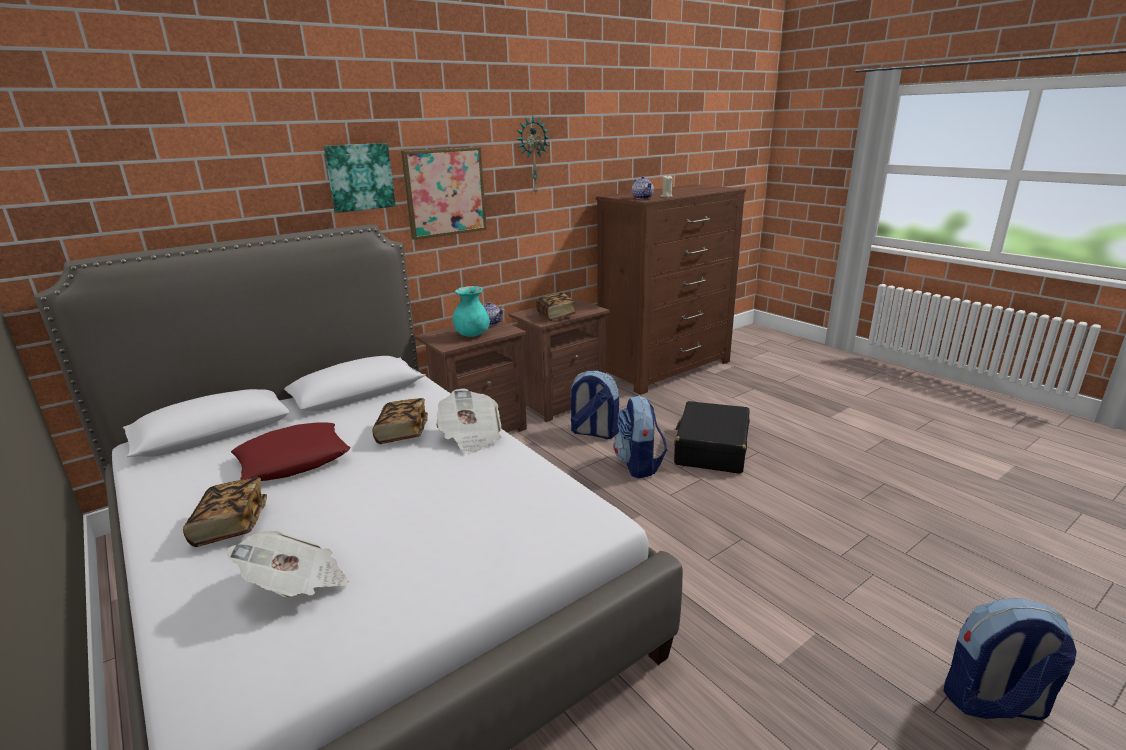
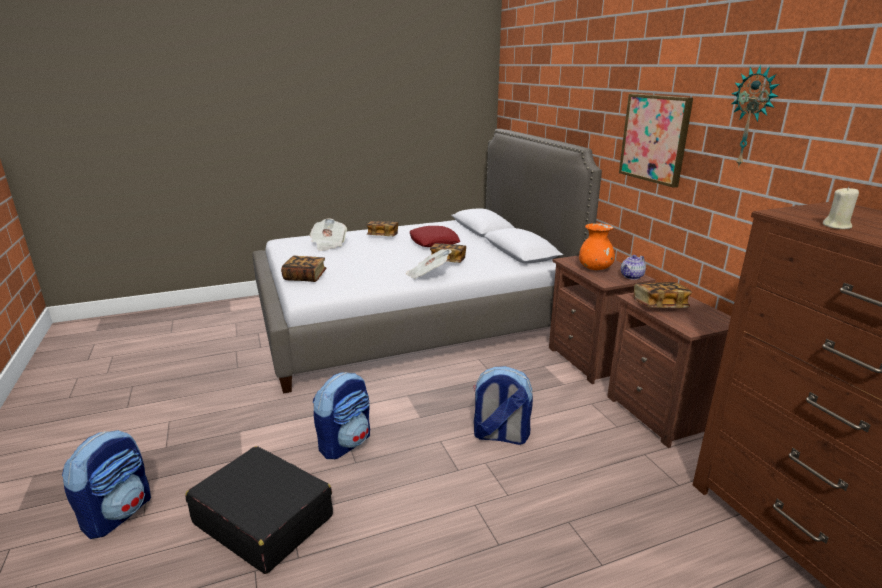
camera: 105 degrees right, 0 degrees up
(360, 177) = (605, 111): picture -> none
(472, 335) = (595, 269): turquoise vase -> orange vase
(519, 549) = (305, 277): none -> book
(593, 432) = (578, 422): backpack -> backpack (345, 443)
(642, 198) = (809, 214): teapot -> none
(711, 449) = (519, 501): black suitcase -> black suitcase (263, 519)

